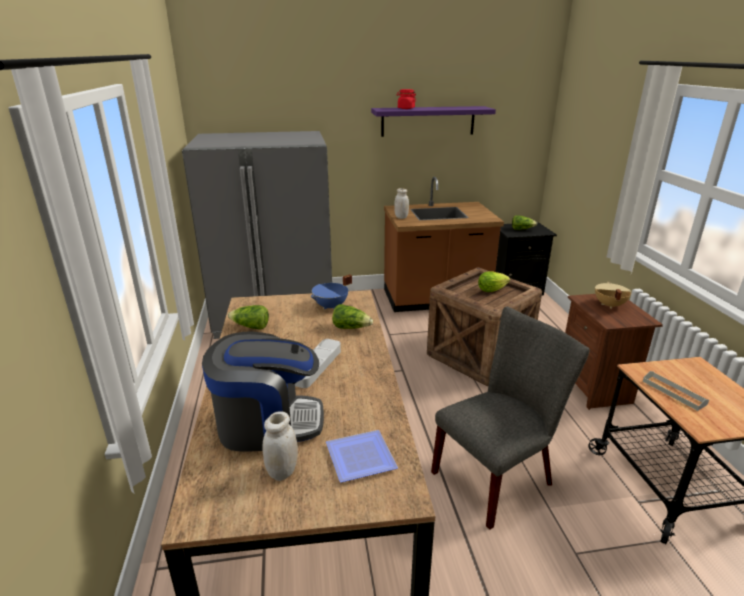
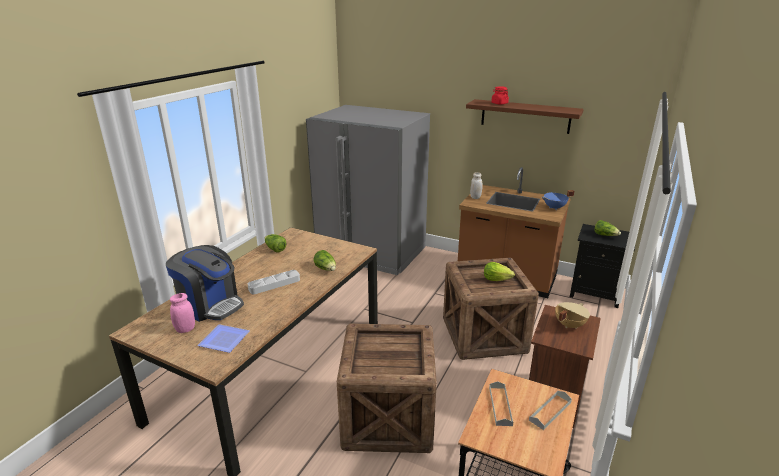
camera: 35 degrees right, 0 degrees up
(282, 471) = (185, 329): white jar -> pink jar
(331, 306) = (335, 251): blue cooking pot -> blue cooking pot (554, 208)
(428, 121) = (525, 116): purple shelf -> brown shelf
(498, 476) = (389, 419): grey chair -> crate
(707, 379) = (550, 411): none -> grey tray

